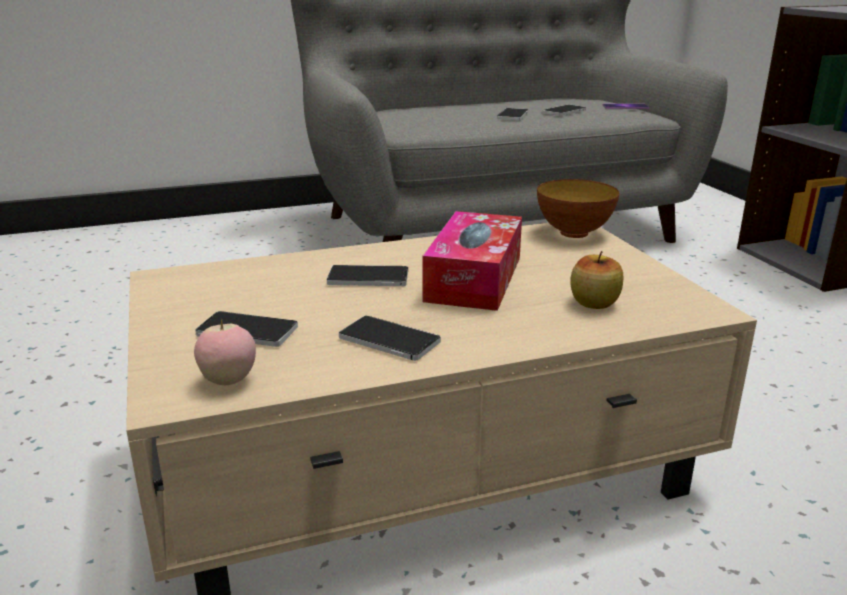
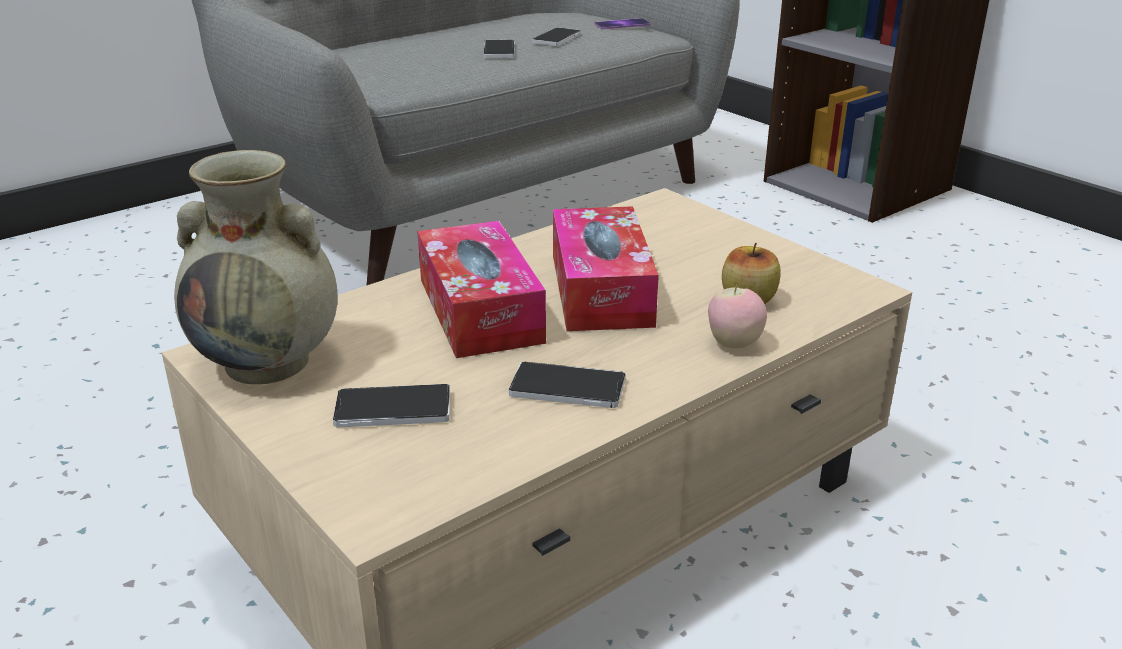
camera: 20 degrees left, 5 degrees up
(192, 288) = (270, 362): none -> beige vase
(229, 381) = (426, 477): apple -> apple (734, 344)
(368, 278) = (480, 310): phone -> tissue box
(574, 233) = (666, 211): bowl -> none

